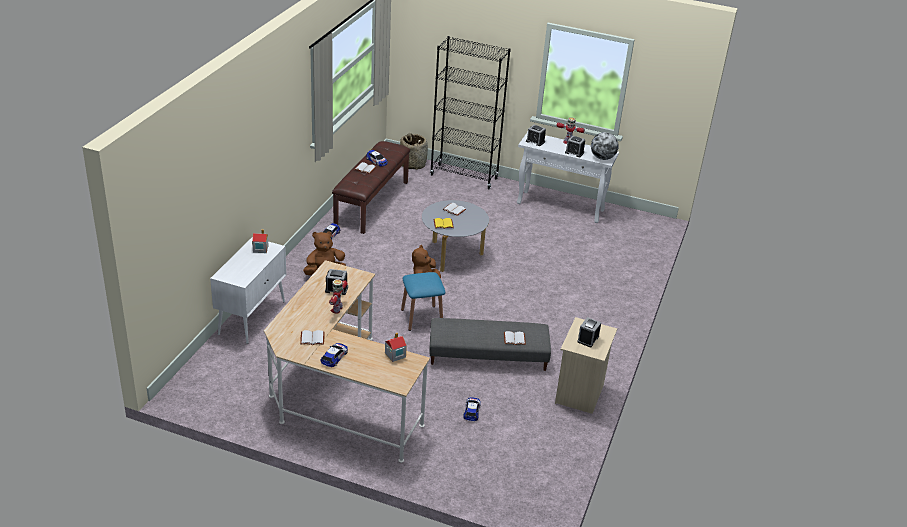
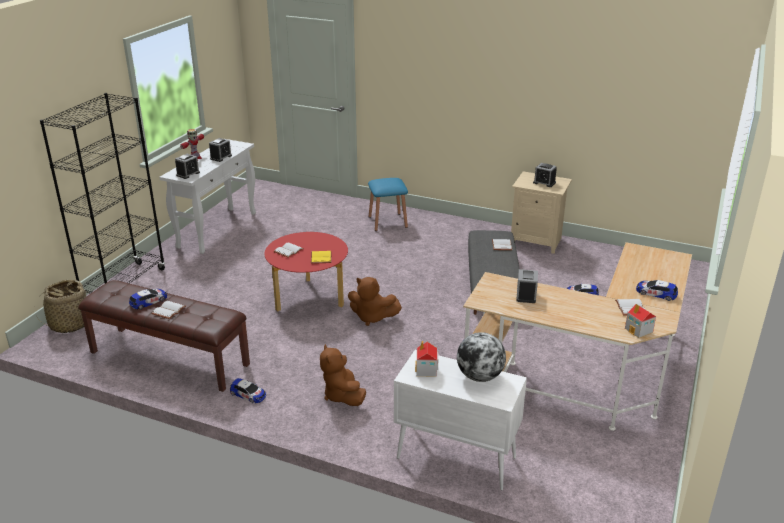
camera: 85 degrees left, 5 degrees down
(337, 309) = (566, 294): toy robot -> none
(395, 355) = (632, 259): toy house -> toy house (639, 330)
(422, 318) = (435, 320): blue stool -> blue stool (387, 222)
(452, 255) = (309, 298): grey coffee table -> red coffee table
(602, 158) = (236, 146): globe -> globe (479, 376)

